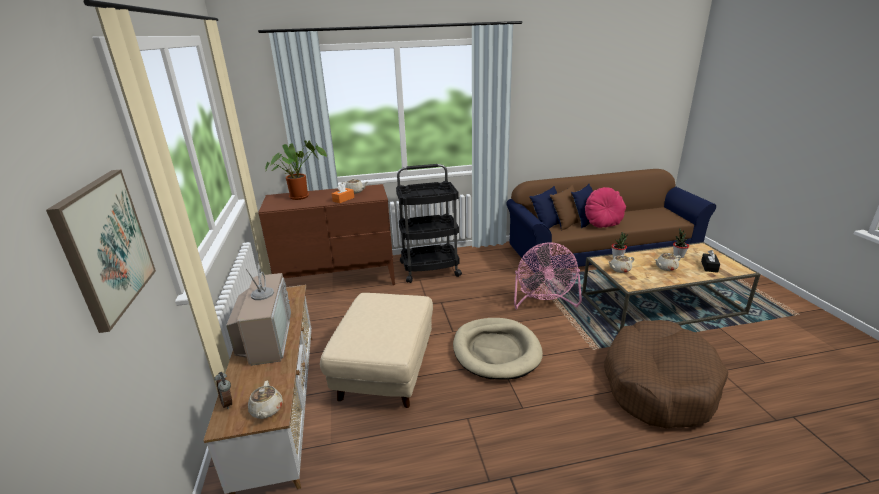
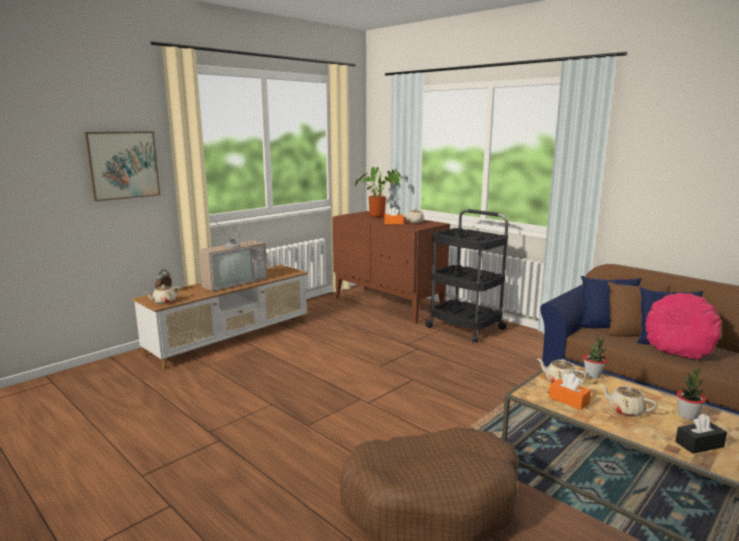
camera: 55 degrees right, 10 degrees down
(385, 369) = (298, 356): beige ottoman -> none
(496, 351) = (376, 392): beige dog bed -> none
(541, 301) = (497, 393): pink fan -> none
(646, 277) = (568, 400): none -> orange tissue box

